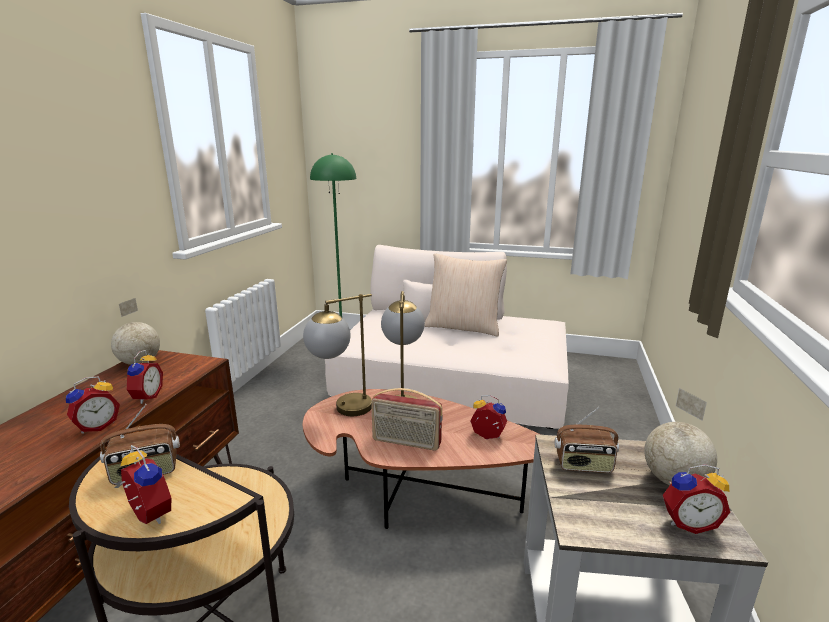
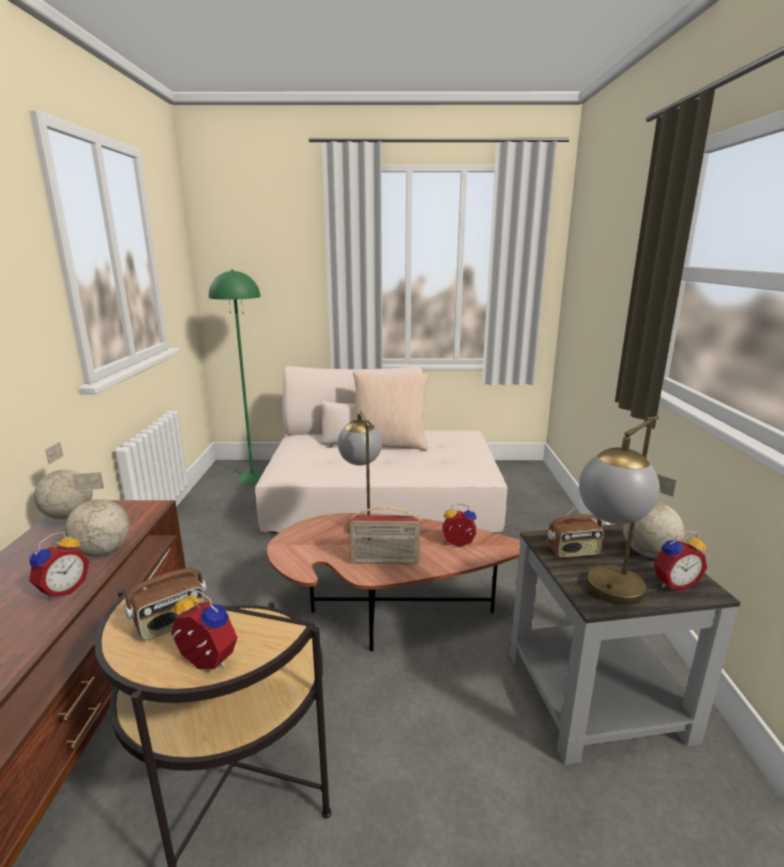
camera: 15 degrees left, 0 degrees up
(146, 397) = (102, 551): alarm clock -> globe
(341, 410) = (304, 540): table lamp -> table lamp (606, 597)

